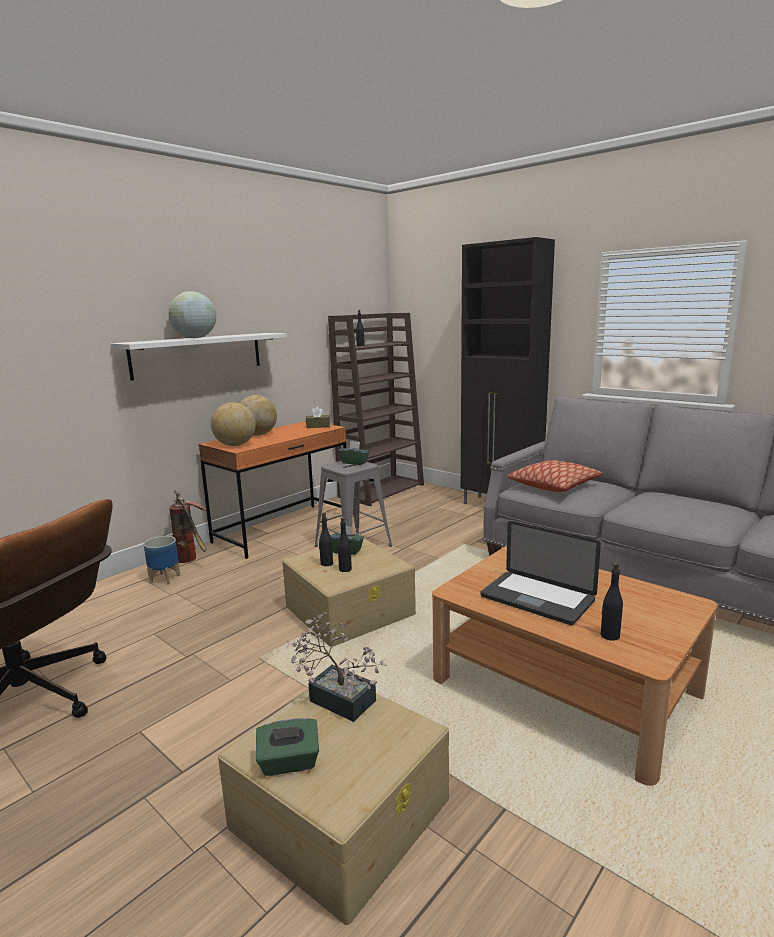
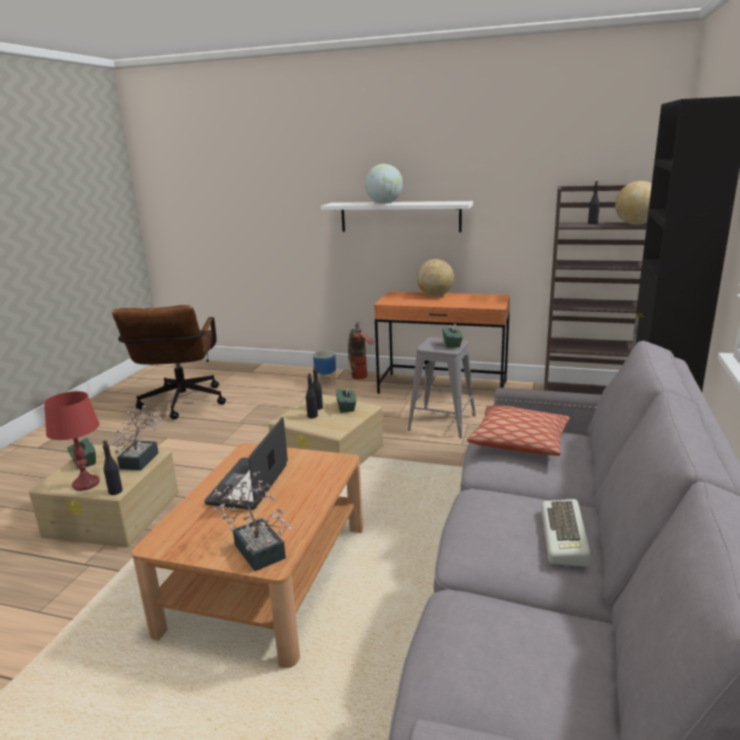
camera: 65 degrees right, 5 degrees up
(235, 445) = (395, 299): globe -> globe (635, 224)
(318, 426) = (492, 302): brown tissue box -> none
(376, 760) = (85, 484): none -> red table lamp
(609, 635) = (194, 523): black bottle -> black bottle (115, 491)
(664, 607) = (257, 547): none -> potted plant
(692, 500) = (565, 538): none -> keyboard

